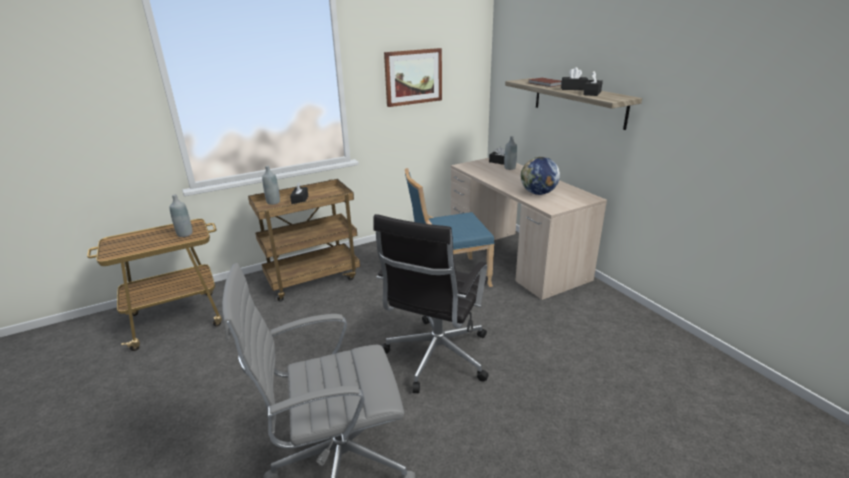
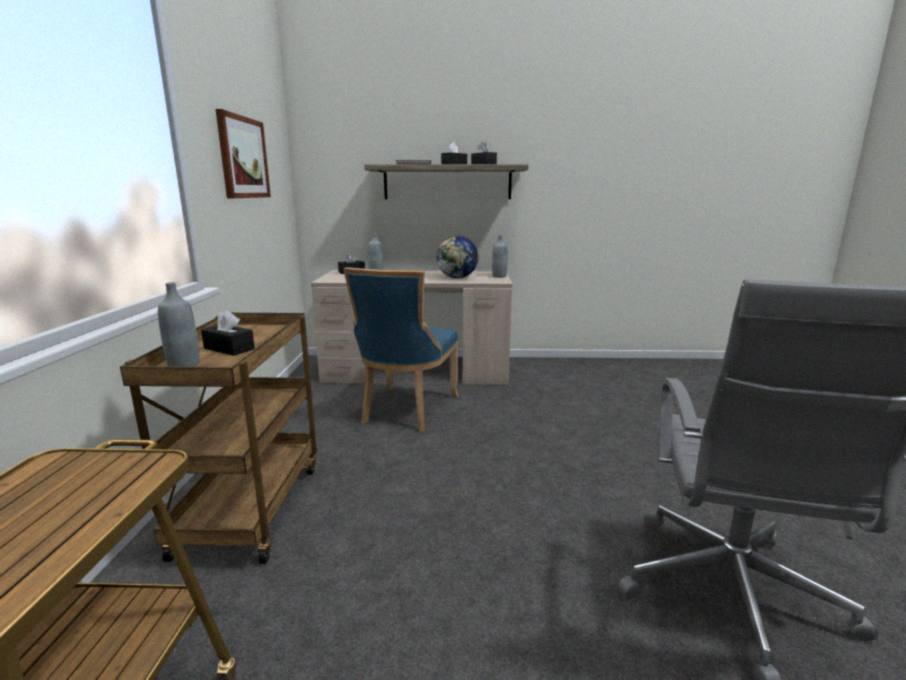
camera: 60 degrees left, 10 degrees down
(185, 234) = (91, 482): grey bottle -> grey bottle (499, 276)
(436, 357) = (556, 463): black office chair -> none

